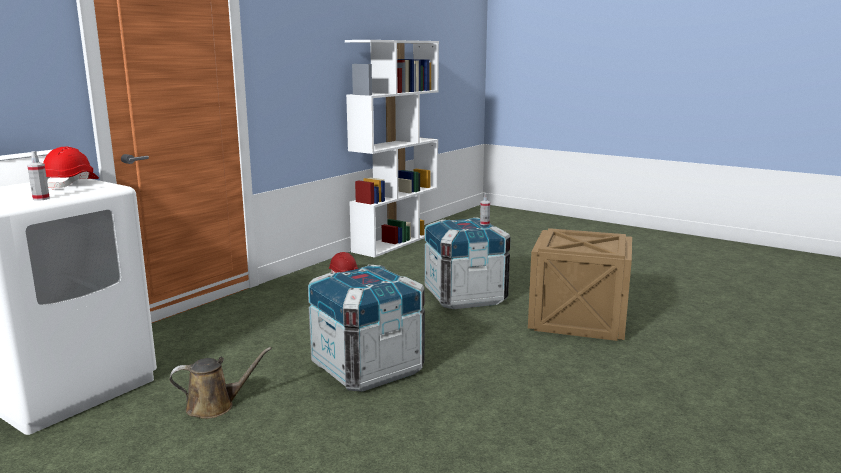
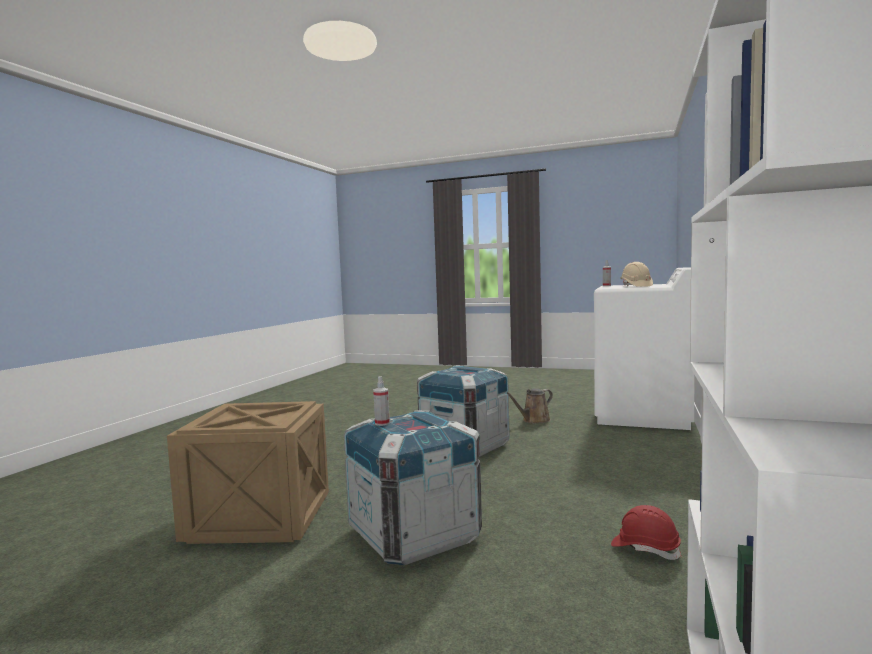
camera: 165 degrees right, 10 degrees down
(71, 184) = (636, 286): red hard hat -> beige hard hat

